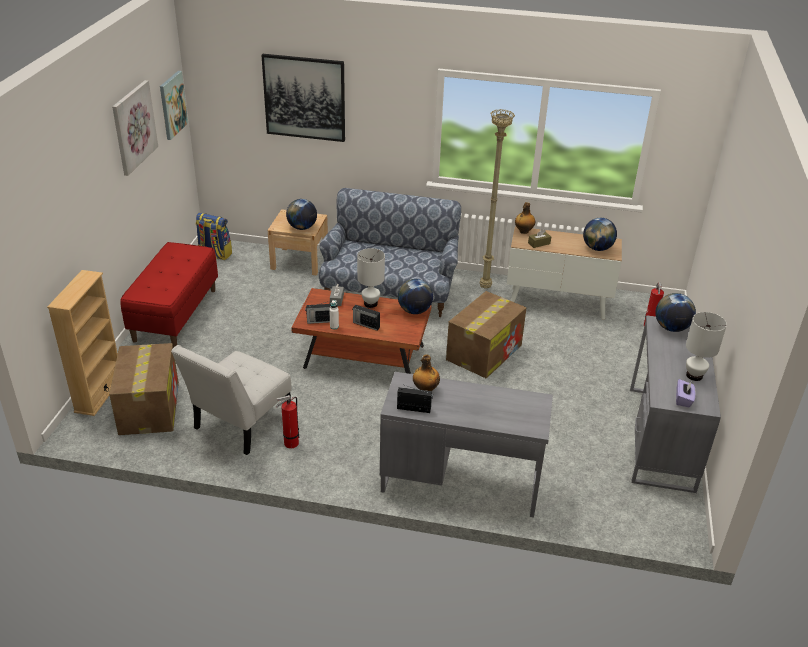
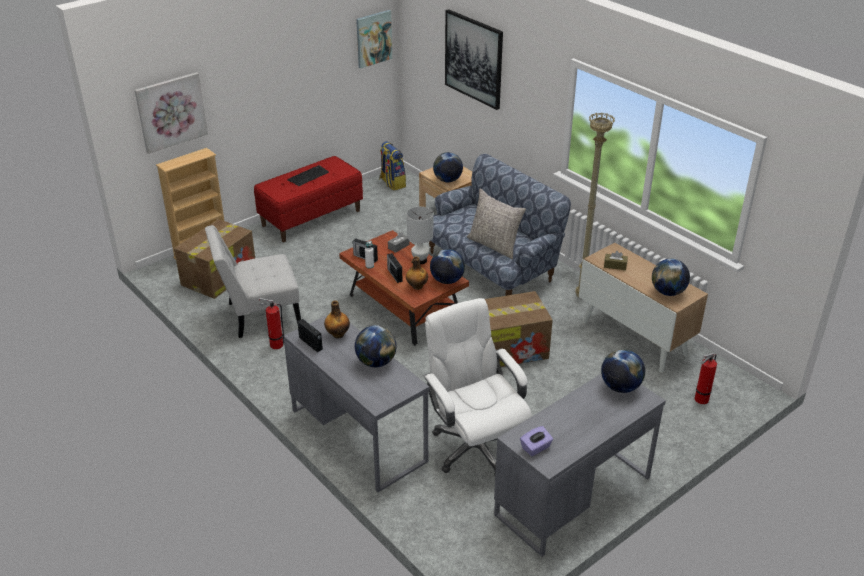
camera: 40 degrees right, 0 degrees up
(133, 127) = (309, 47): picture -> picture (171, 112)
(167, 270) = (308, 176): none -> keyboard
(408, 267) = (494, 245): none -> grey pillow
(488, 396) = (376, 362): none -> globe
(523, 231) = (615, 250): bottle -> bottle (417, 286)
(555, 440) = (474, 447): none -> white office chair
(693, 375) = (578, 435): white table lamp -> none

